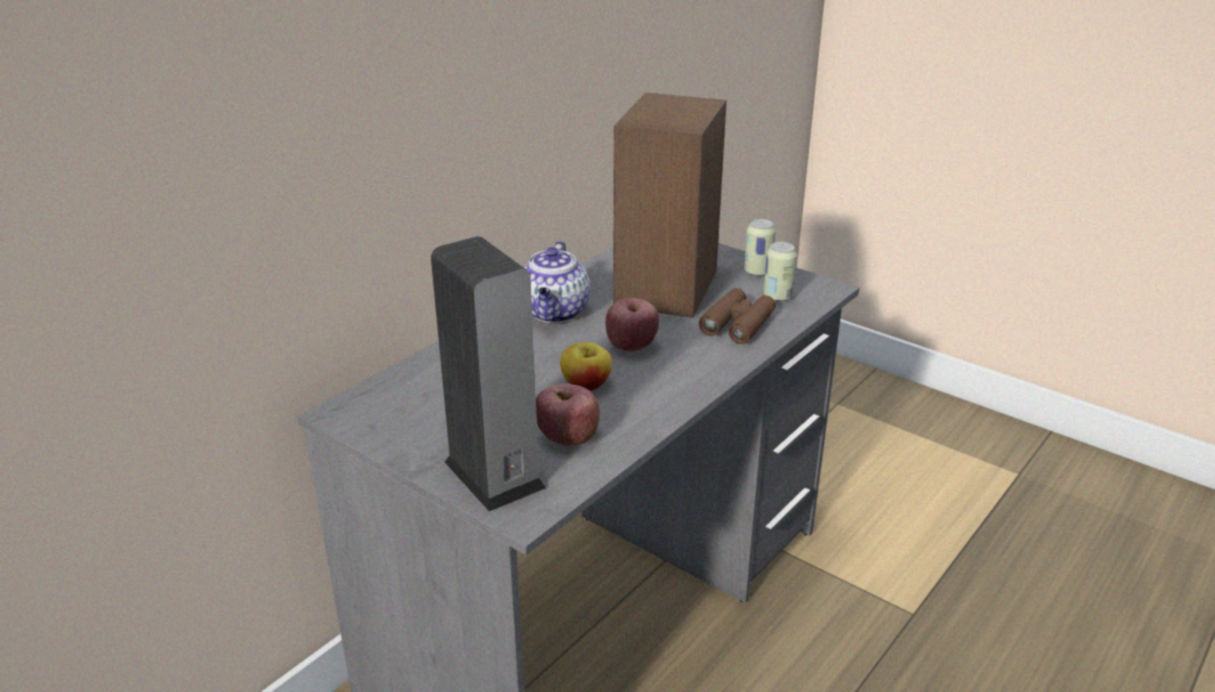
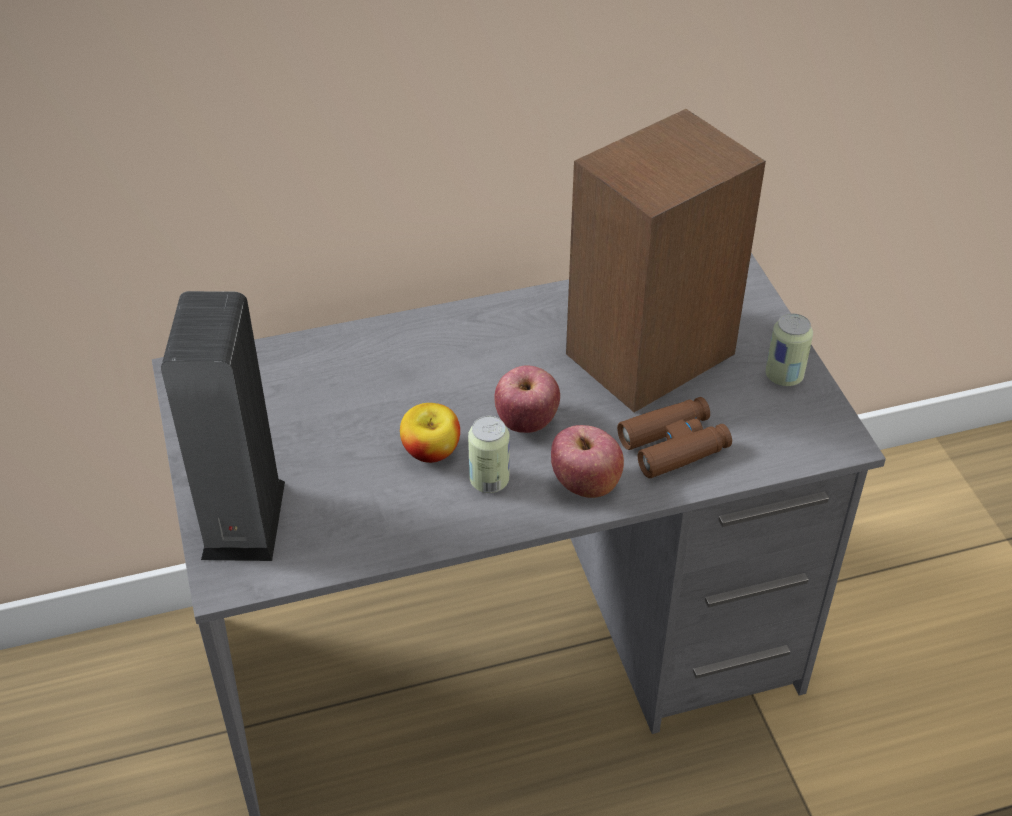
camera: 35 degrees right, 15 degrees up
(555, 313) = (496, 336): teapot -> none
(568, 438) = (347, 512): apple -> apple (585, 483)
(777, 296) = (765, 426): can -> can (489, 481)

